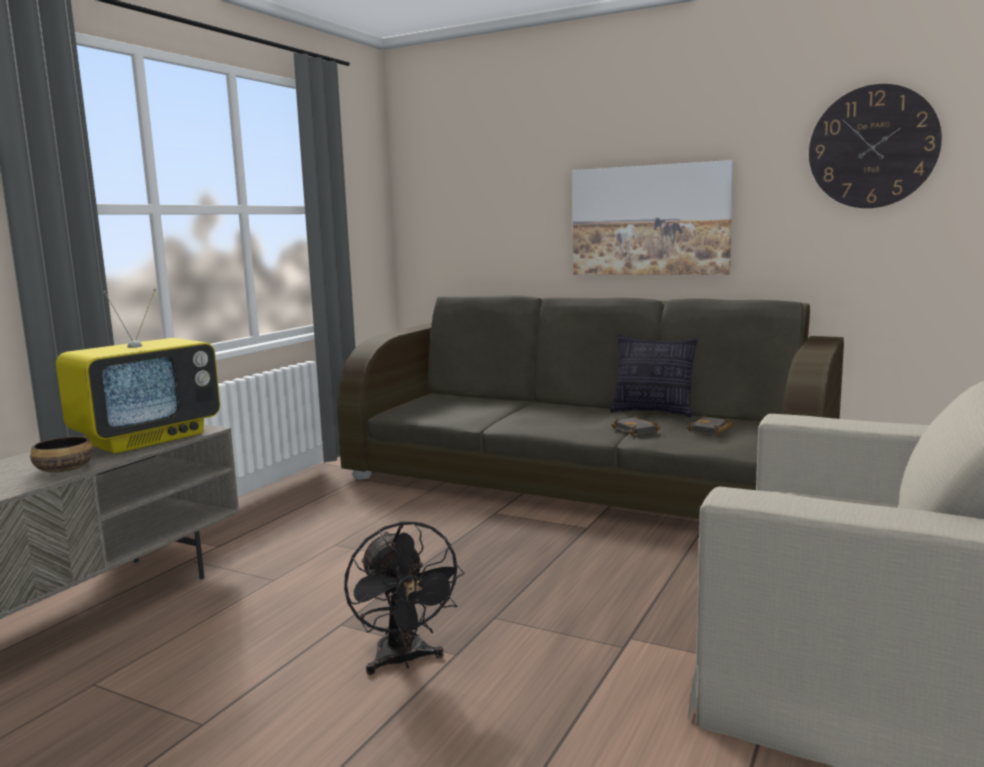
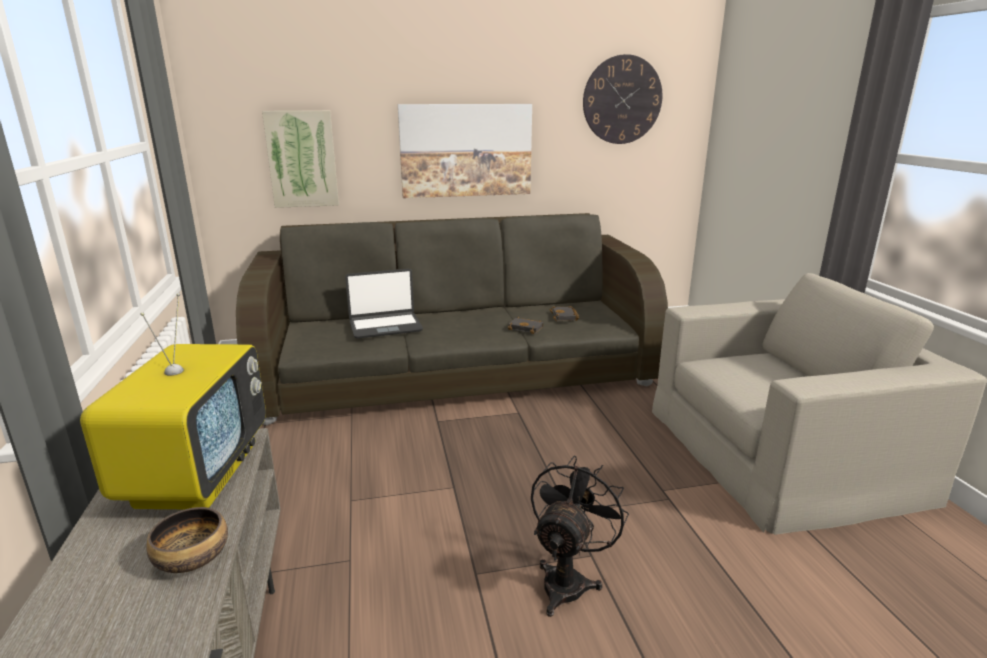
camera: 40 degrees left, 10 degrees up
(404, 661) = (568, 580): black fan -> black fan turned 90 degrees counterclockwise
(481, 231) = (302, 159): none -> picture
(499, 406) = (385, 326): none -> laptop
(653, 412) = (505, 308): pillow -> none

